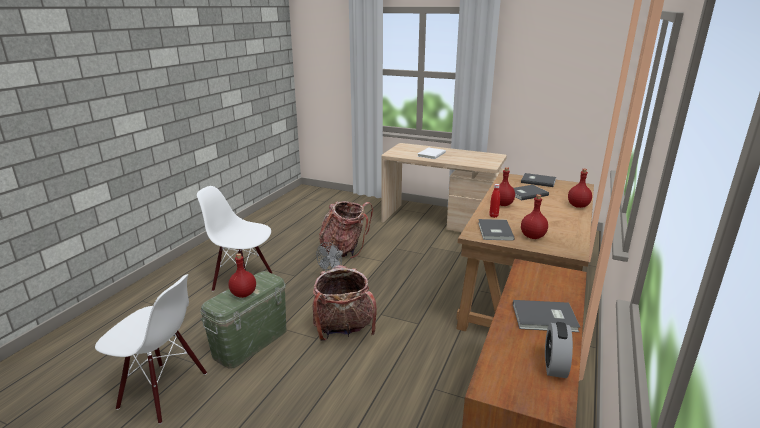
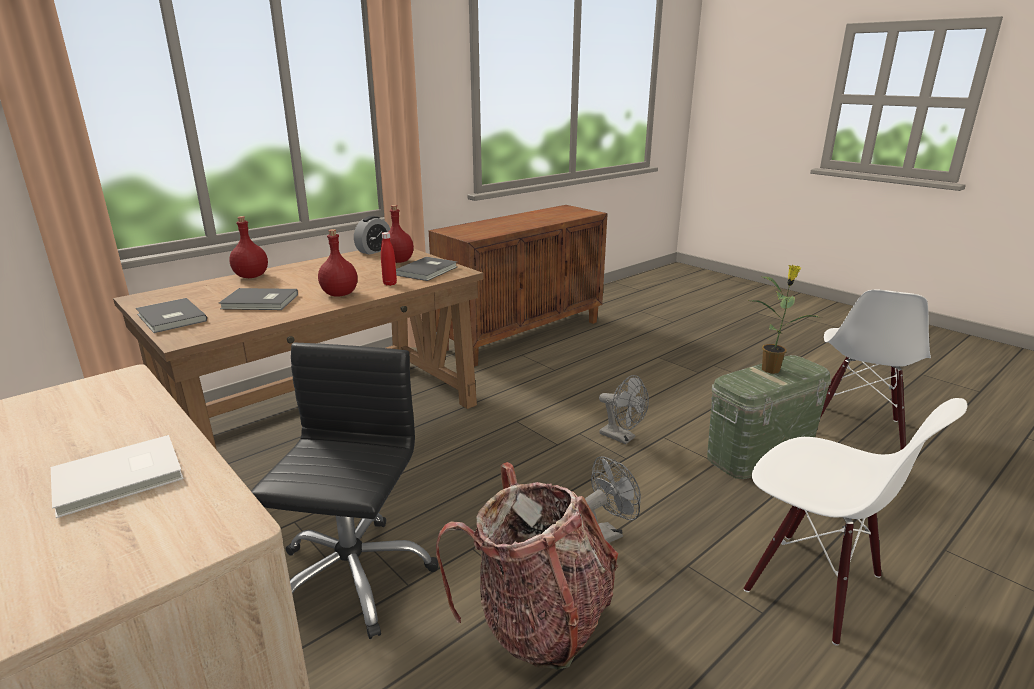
camera: 155 degrees left, 0 degrees up
(162, 391) = (855, 427): white chair -> white chair turned 105 degrees counterclockwise
(244, 294) = (771, 369): red bottle -> potted plant
(343, 330) = (622, 437): backpack -> grey fan
(416, 245) = (352, 577): none -> black office chair
(545, 318) = (514, 221): grey book -> none
(555, 365) = (543, 212): alarm clock -> alarm clock (374, 251)

